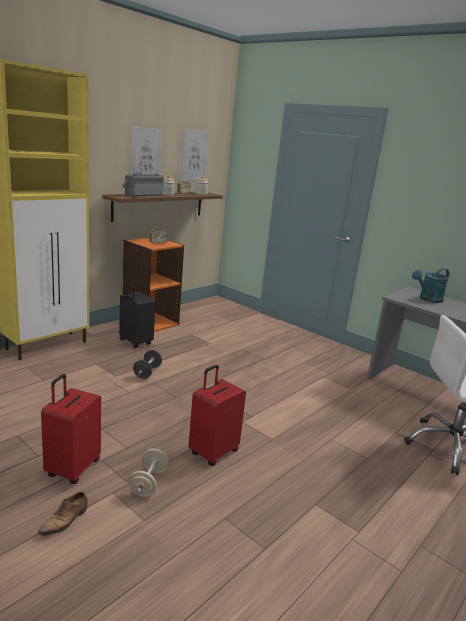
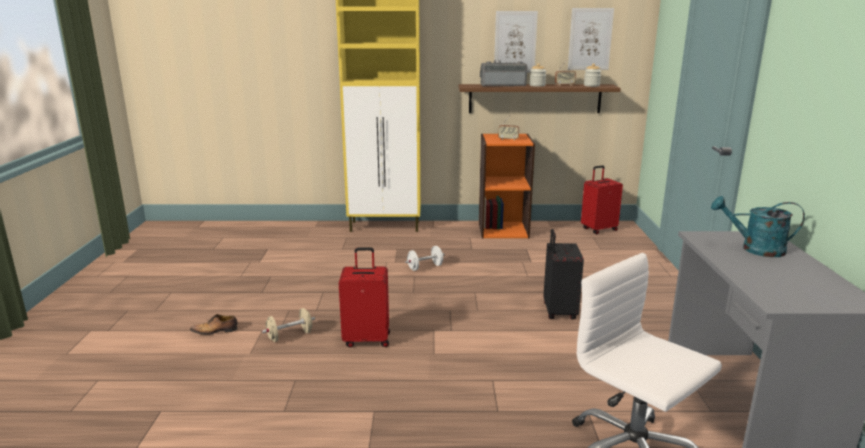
camera: 50 degrees right, 0 degrees up
(72, 468) = (265, 307): red suitcase -> red suitcase (598, 229)
(135, 342) = (457, 242): black suitcase -> black suitcase (558, 312)
(147, 372) = (425, 267): black dumbbell -> white dumbbell

